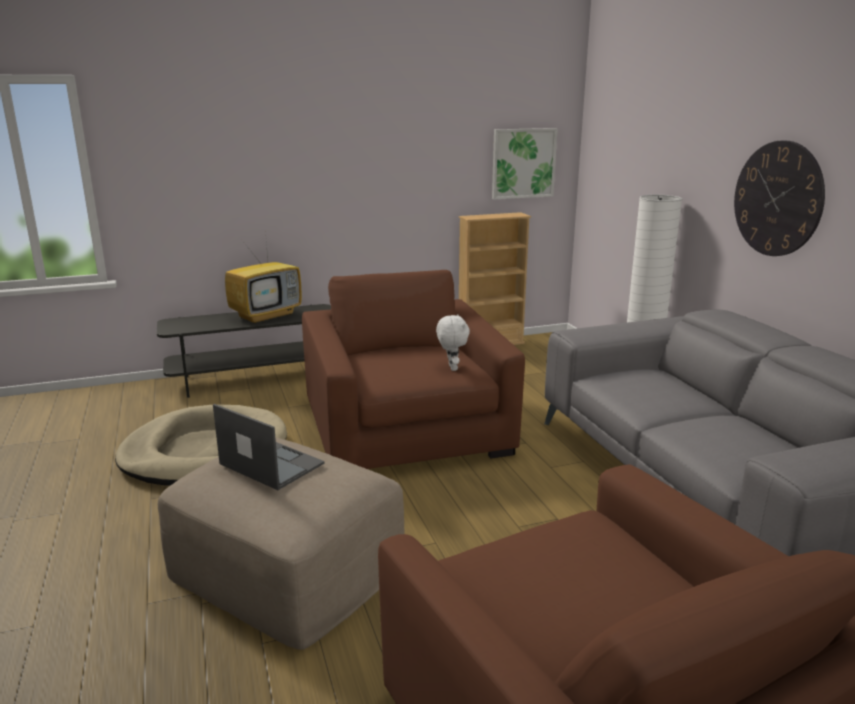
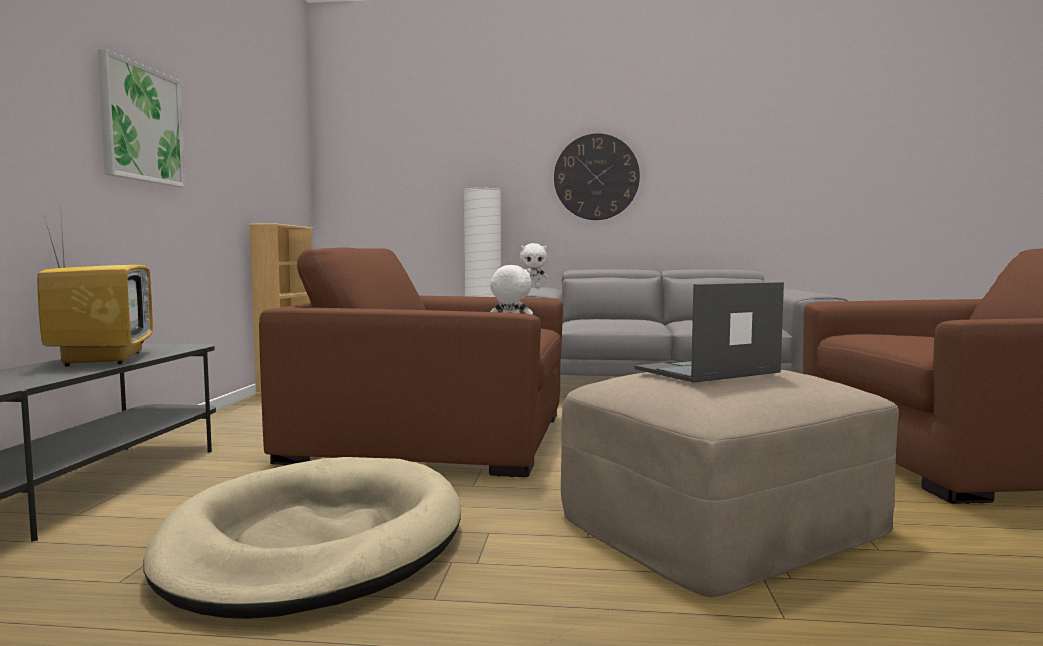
camera: 65 degrees left, 15 degrees down
(523, 163) = (284, 171): picture -> picture (141, 124)
(670, 318) = (533, 287): none -> white plush toy

